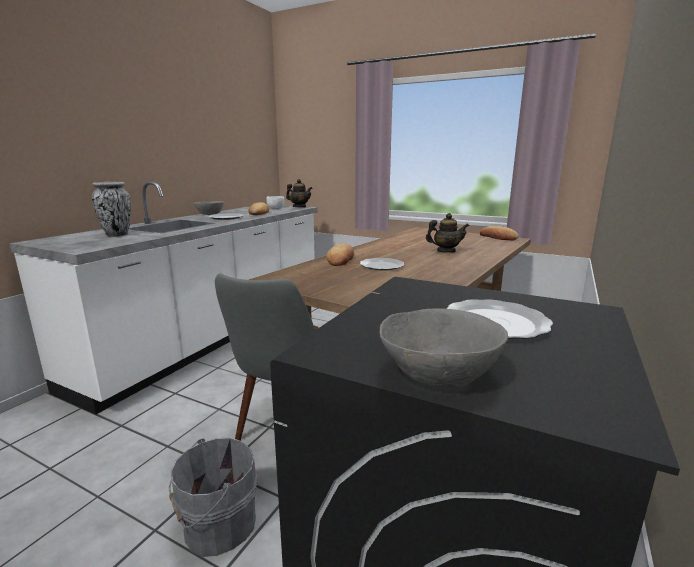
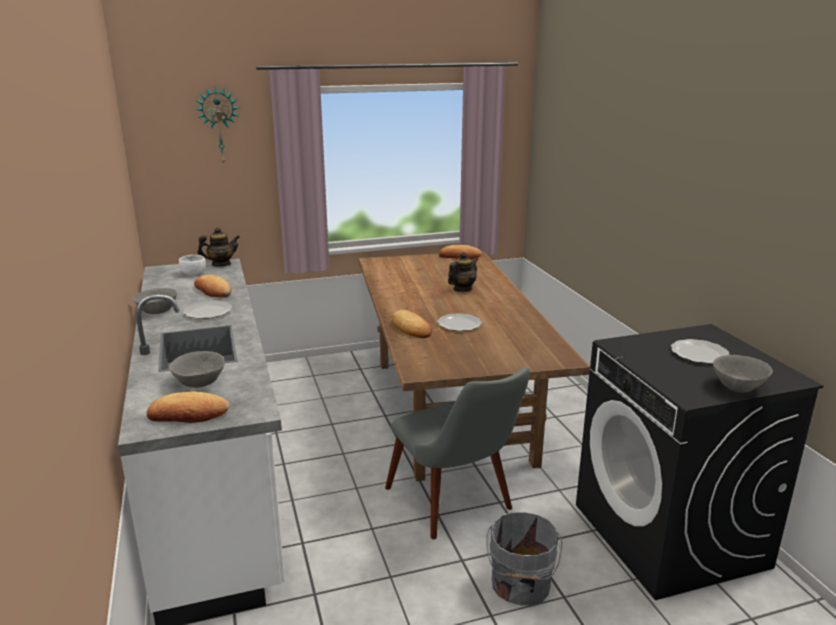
camera: 45 degrees left, 5 degrees up
(65, 242) = (188, 414): none -> bread
(117, 235) = (199, 383): vase -> grey bowl
(327, 112) = (219, 125): none -> wall clock

